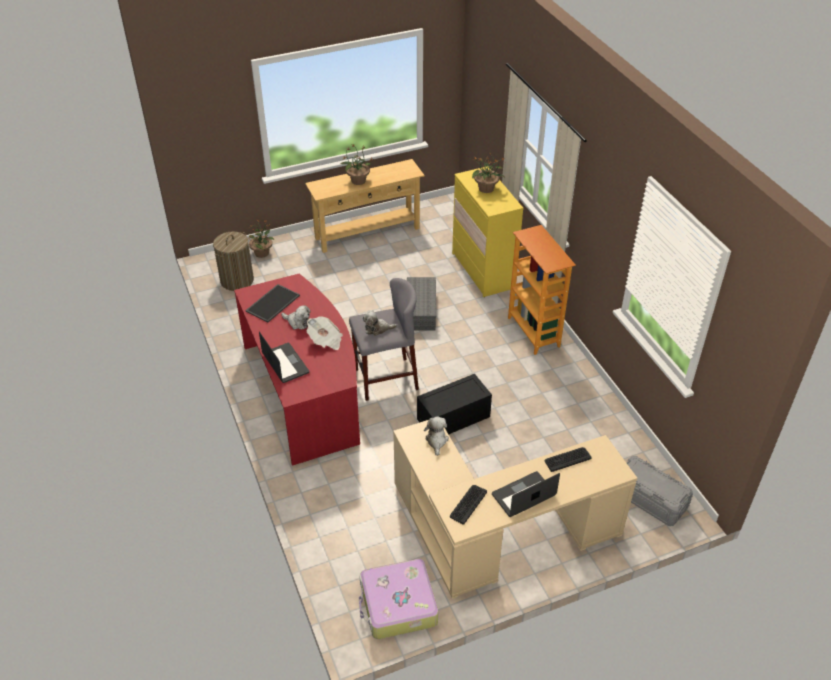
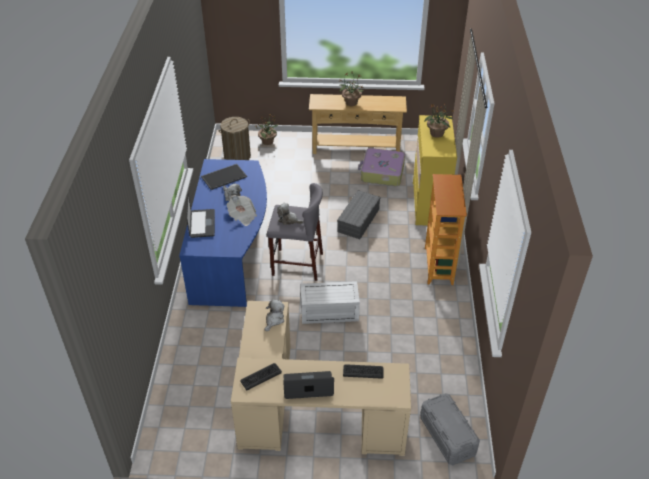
camera: 25 degrees right, 0 degrees up
(304, 392) = (231, 254): red desk -> blue desk
(398, 605) = (195, 437): suitcase -> suitcase (382, 173)
(453, 419) = (328, 312): black storage box -> white storage box

